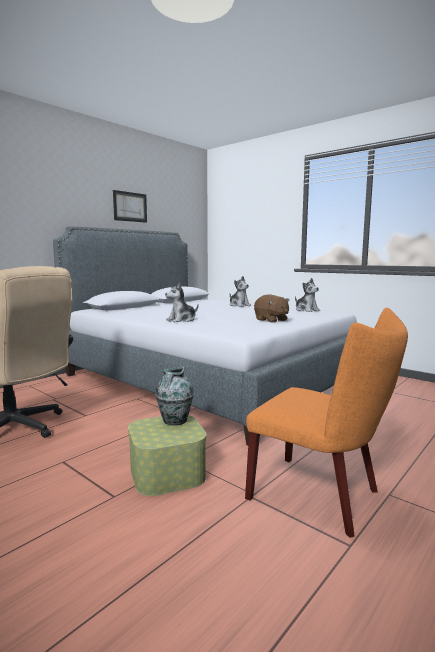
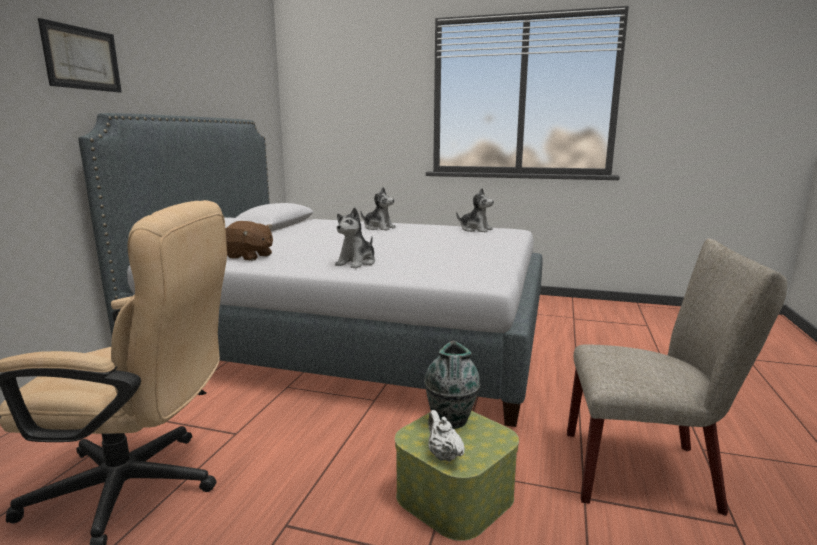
camera: 25 degrees left, 5 degrees up
(130, 207) = (184, 78): picture -> picture (82, 58)
(145, 435) = (443, 455): none -> white teapot
(271, 320) = (470, 251): brown plush toy -> brown plush toy (249, 256)
(322, 496) = (650, 472): orange chair -> beige chair

